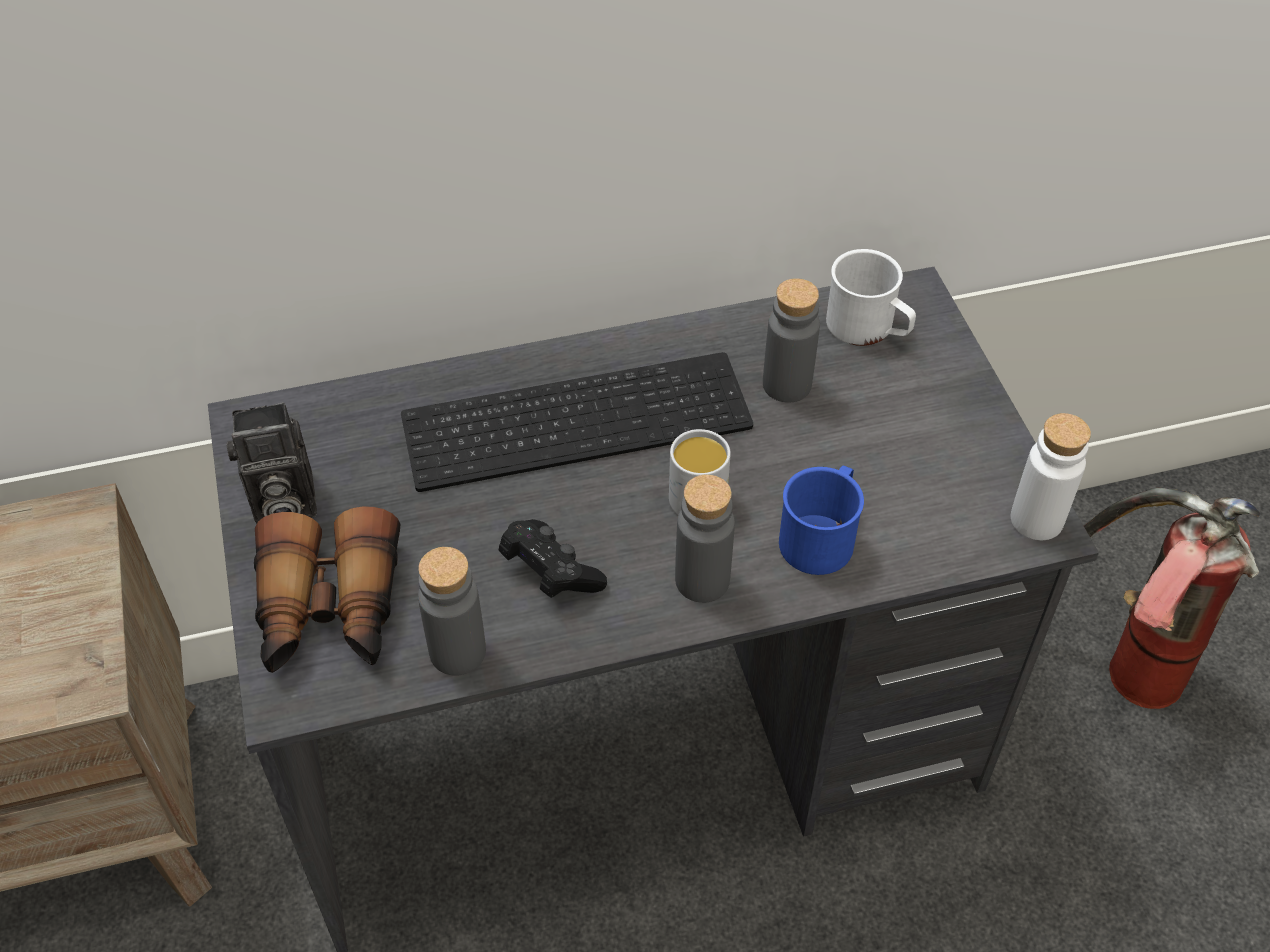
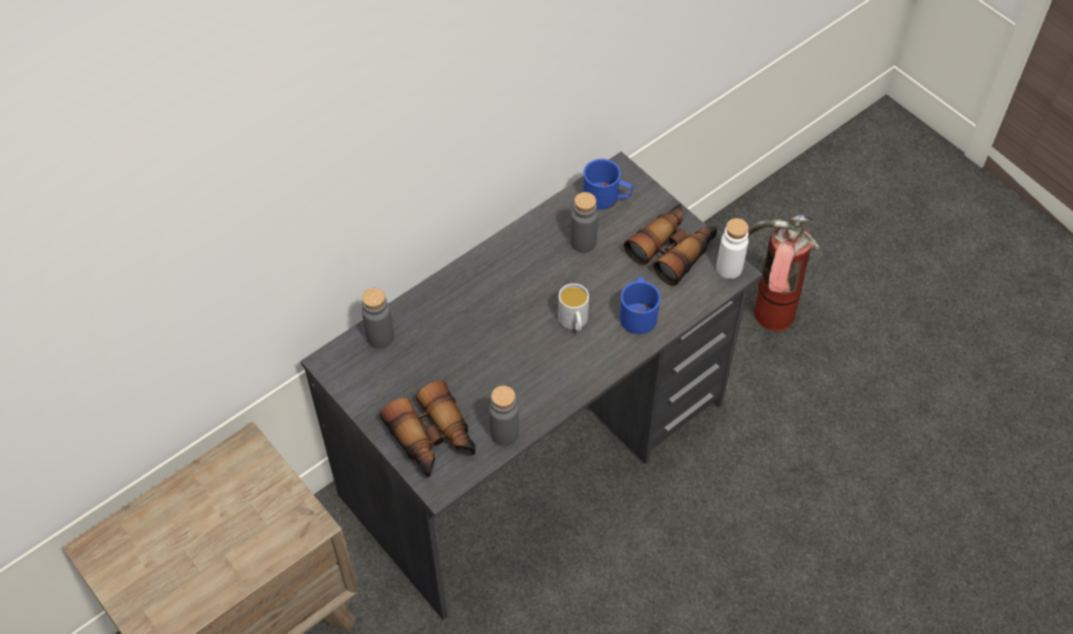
camera: 25 degrees left, 5 degrees up
(281, 504) = (374, 397): camera -> none
(550, 572) = (524, 379): black game controller -> none
(579, 416) = (492, 297): keyboard -> none
(702, 580) = (596, 356): grey bottle -> grey bottle (380, 337)
(868, 328) = (606, 197): white mug -> blue mug
(945, 451) = (673, 249): none -> binoculars

